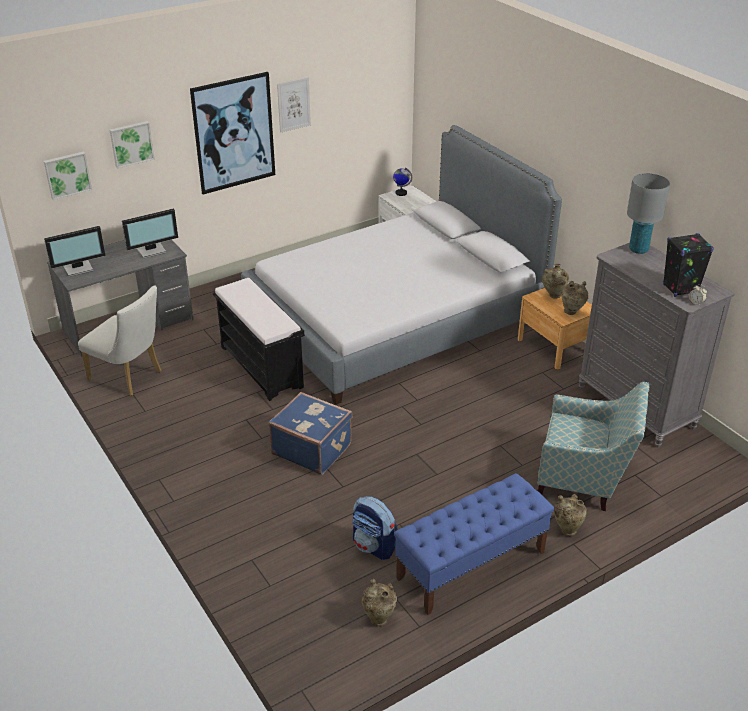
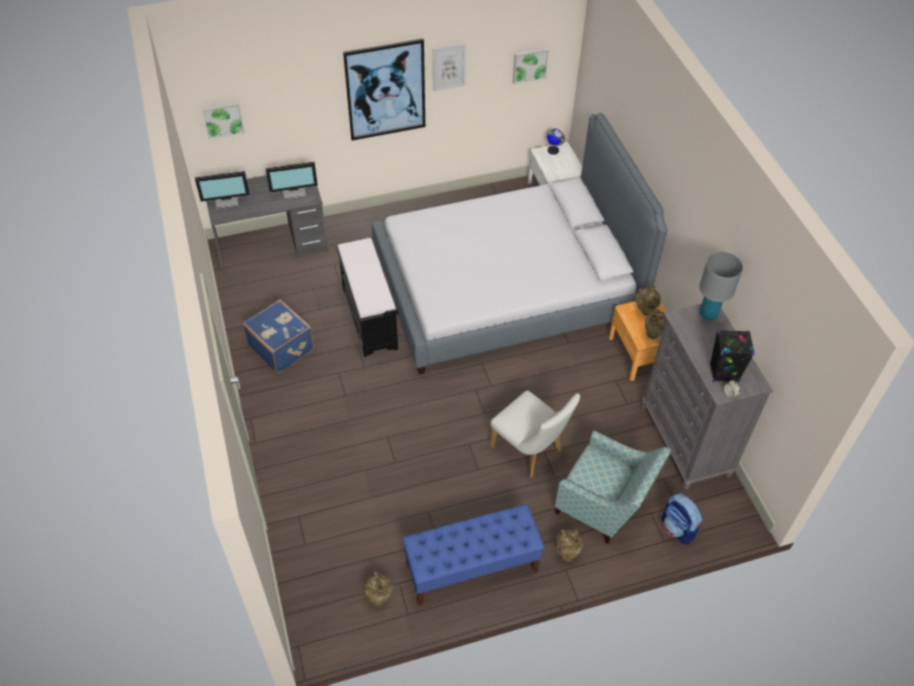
camera: 15 degrees right, 15 degrees up
(130, 377) = (257, 304): white chair -> white chair (530, 451)
(131, 144) = (284, 96): picture -> picture (529, 65)
(312, 448) = (383, 417): blue suitcase -> blue suitcase (282, 346)
(374, 546) = (399, 528): backpack -> backpack (678, 529)

